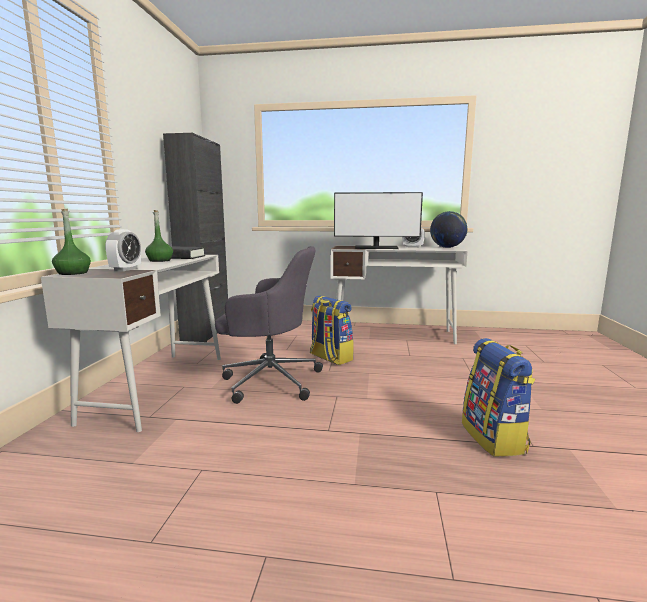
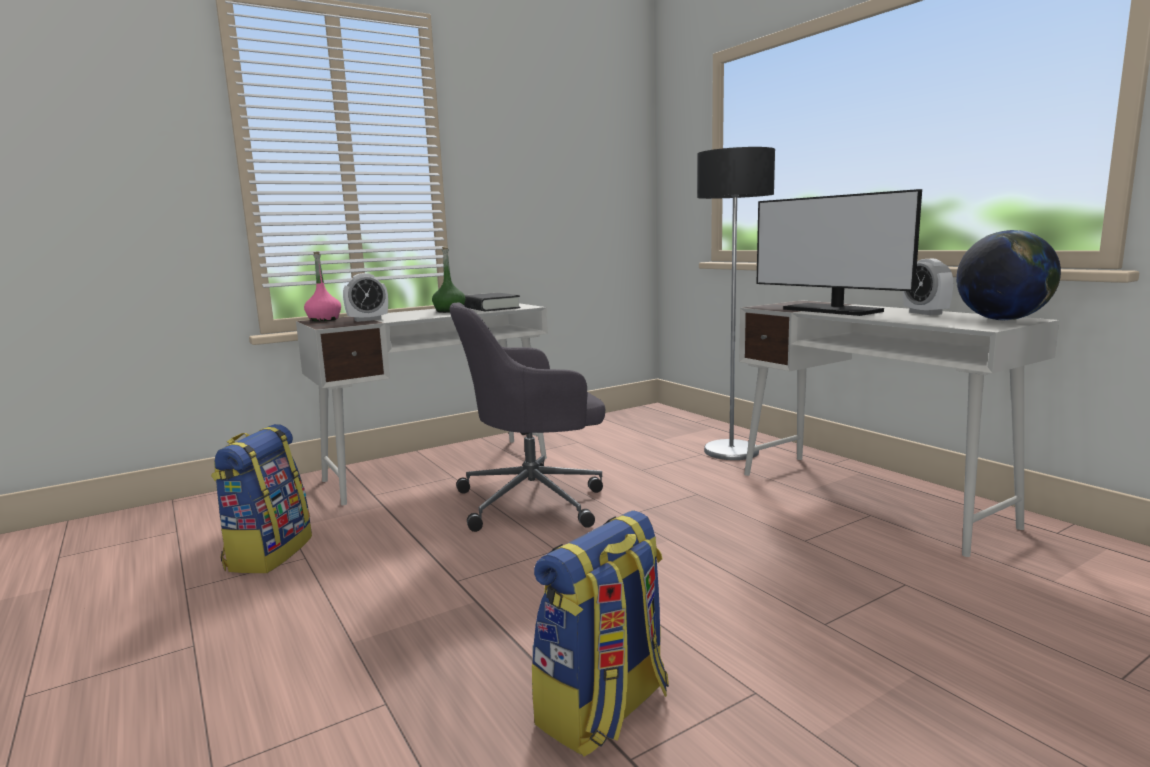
camera: 50 degrees right, 0 degrees up
(73, 273) = (324, 319): green bottle -> pink bottle
(206, 332) = (603, 421): black cabinet -> none
(269, 380) = (535, 500): grey office chair -> grey office chair turned 105 degrees clockwise
(306, 330) = (731, 451): none -> floor lamp
(330, 358) = (669, 500): backpack -> backpack (268, 553)

